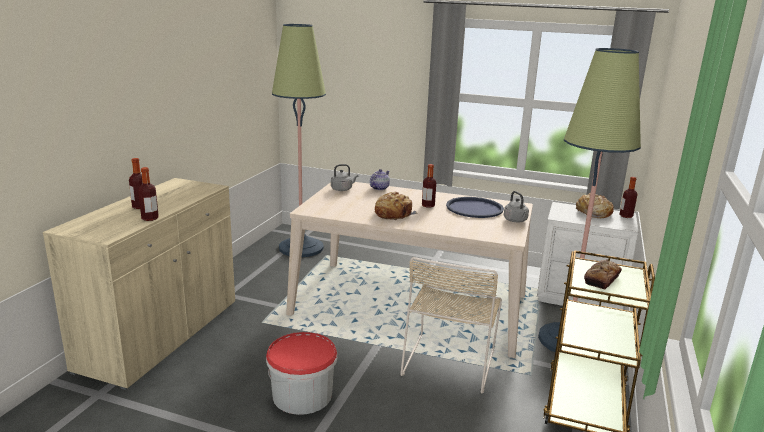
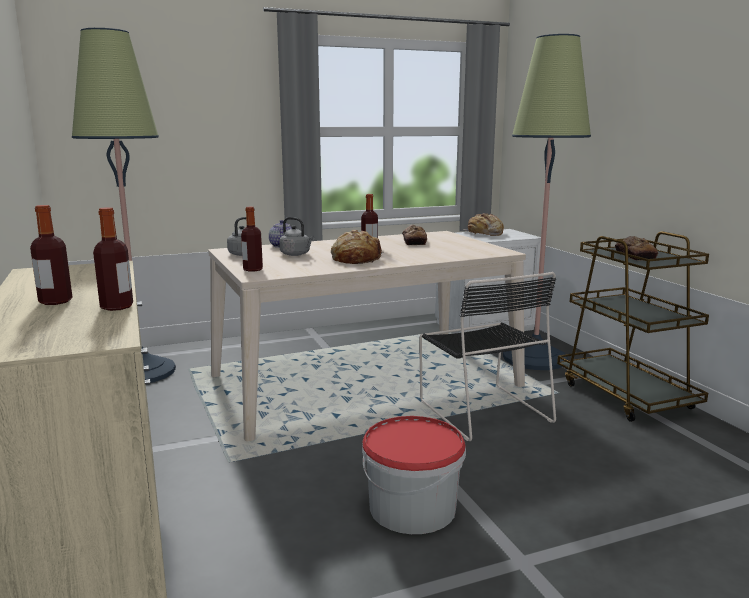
camera: 40 degrees left, 5 degrees down
(450, 360) = (482, 409): beige chair -> black chair
(474, 208) = (414, 241): blue tray -> bread
(516, 220) = (470, 241): grey kettle -> grey kettle (296, 254)
(626, 216) = (510, 231): bottle -> bottle (253, 269)

